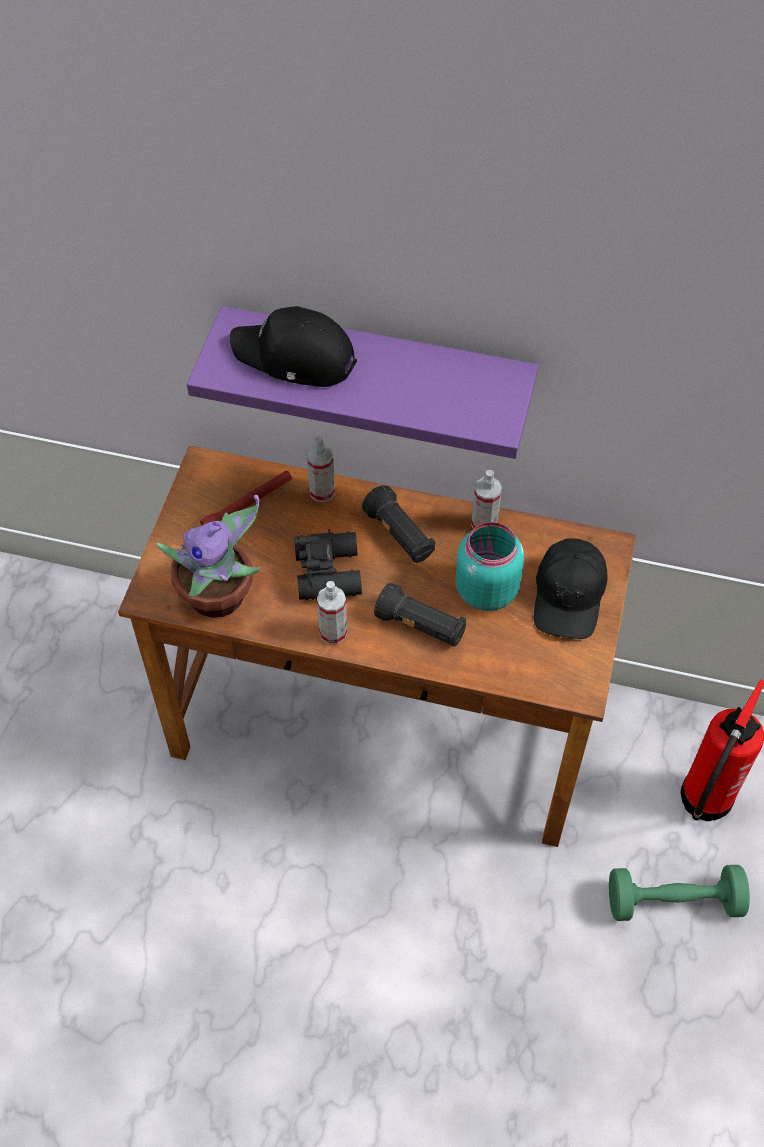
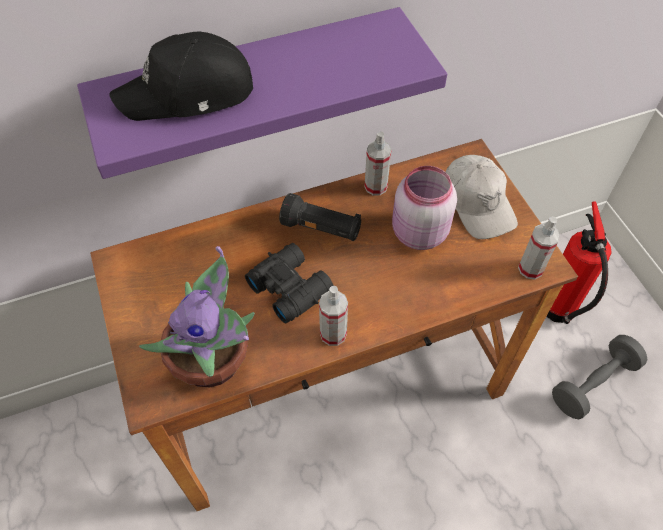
camera: 35 degrees left, 0 degrees up
(248, 505) = (180, 272): red flashlight -> none
(322, 491) = (233, 229): spray bottle -> spray bottle (530, 269)
(421, 626) = (396, 288): black flashlight -> none
(484, 590) = (417, 233): turquoise jar -> pink jar
(569, 596) = (477, 203): black cap -> white cap
(673, 901) = (593, 383): green dumbbell -> grey dumbbell

